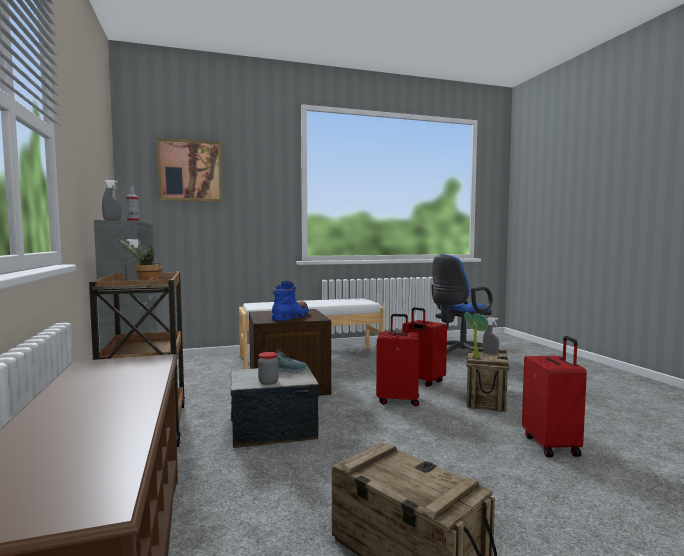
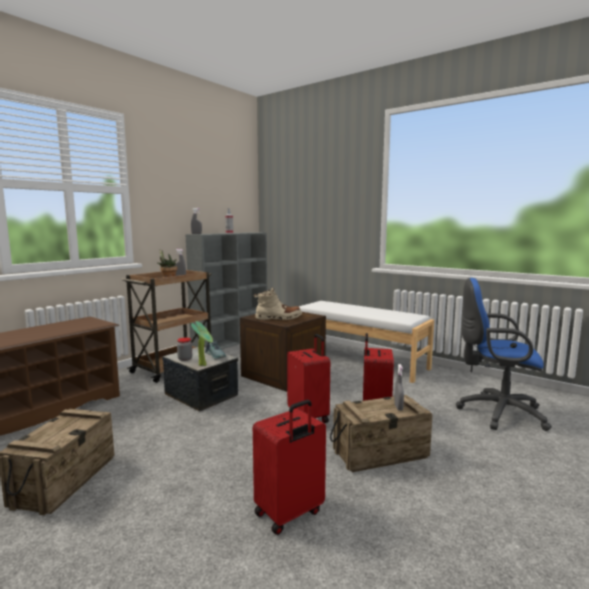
camera: 55 degrees right, 5 degrees up
(190, 171) = (298, 188): picture -> none
(291, 317) = (278, 318): blue boot -> beige boot
(475, 357) = (366, 403): potted plant -> potted plant (204, 364)

